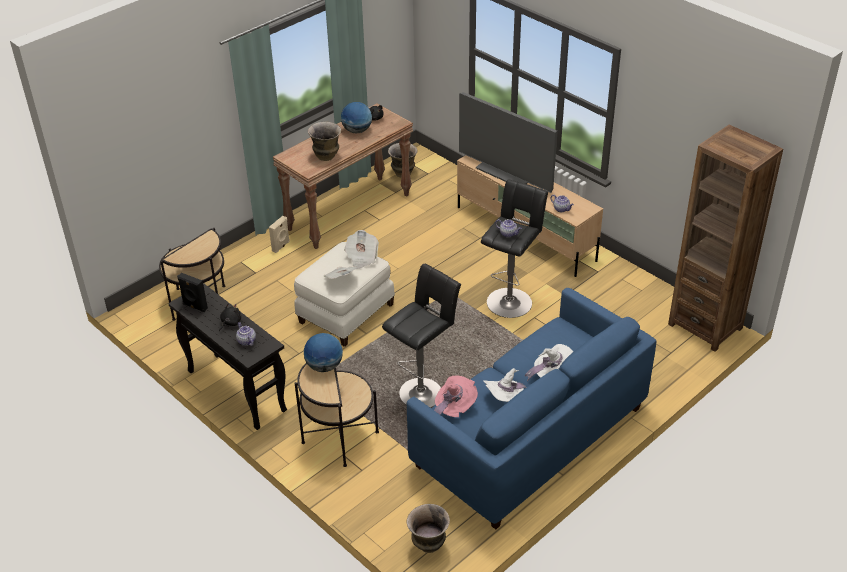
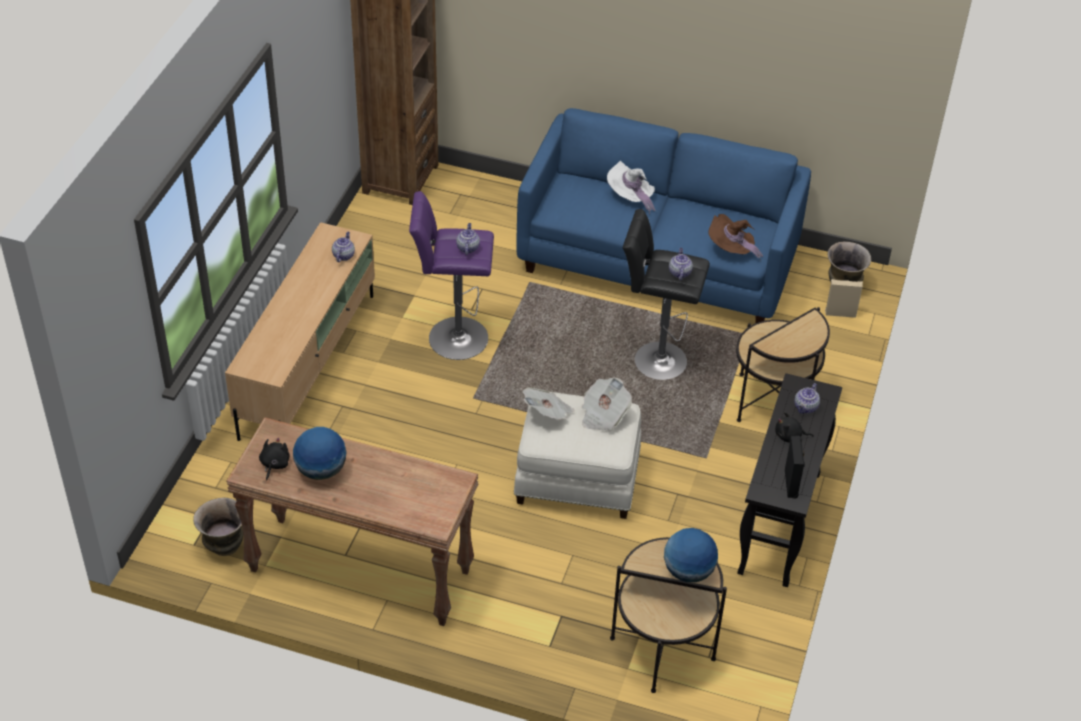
camera: 120 degrees left, 5 degrees up
(281, 246) = (487, 614): beige speaker -> beige speaker (840, 313)
(324, 366) = (776, 341): globe -> globe (688, 571)
(326, 156) = (410, 476): vase -> none
(413, 323) = (679, 272): none -> teapot
(454, 407) = (731, 250): pink hat -> brown hat
(505, 399) = (690, 219): white hat -> none
(506, 172) = (286, 328): television -> none
(510, 300) = (453, 338): black stool -> purple stool

